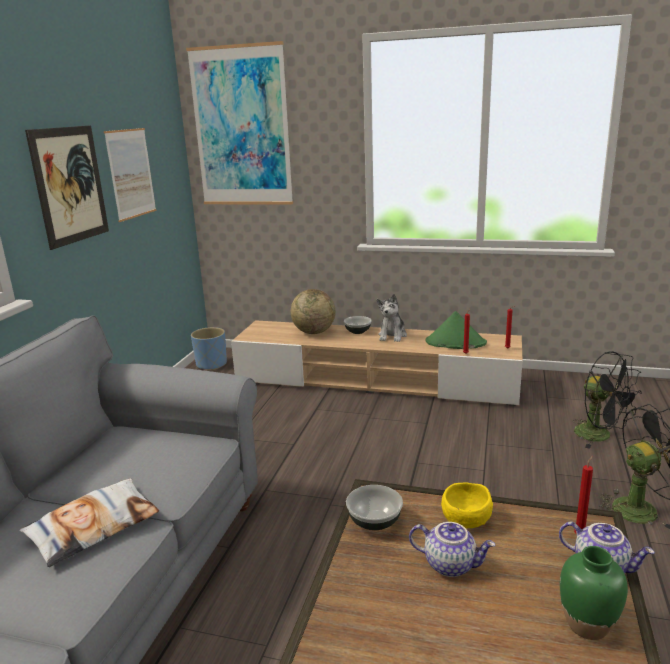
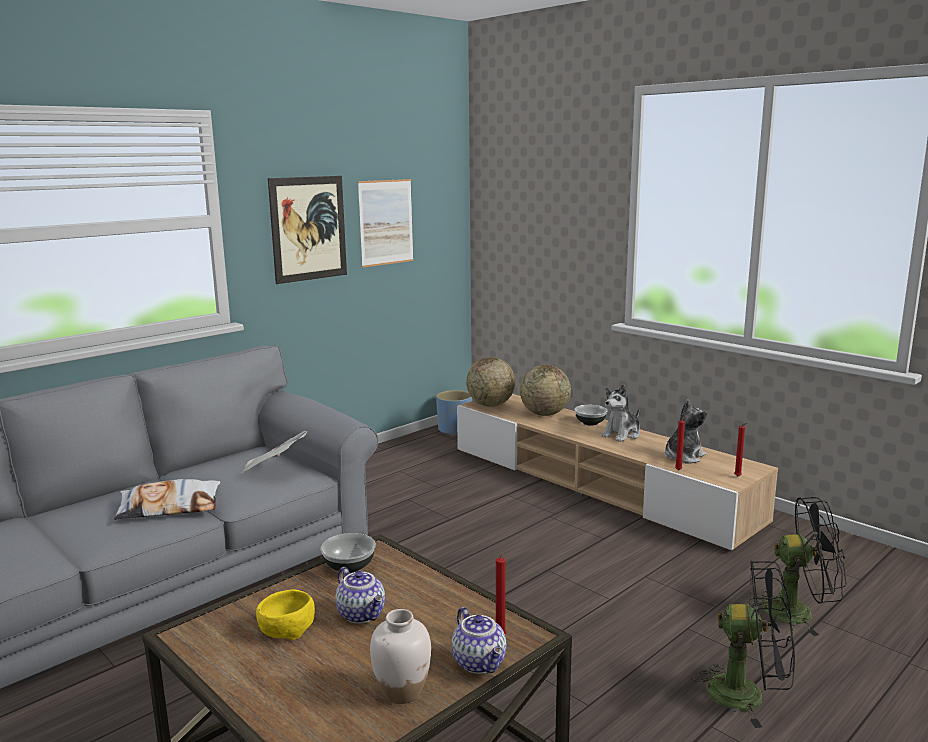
camera: 30 degrees right, 5 degrees down
(166, 447) = (274, 469): none -> newspaper
(241, 127) = (517, 183): picture -> none
(260, 334) = (490, 405): none -> globe
(455, 342) = (683, 457): green hat -> plush toy
(465, 519) = (422, 590): yellow bowl -> yellow bowl (285, 629)
(587, 625) = (402, 691): green vase -> white vase
(600, 436) = (798, 612): black fan -> black fan turned 75 degrees counterclockwise

